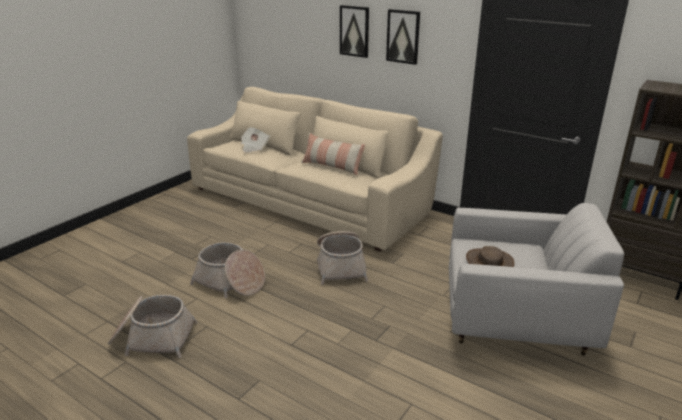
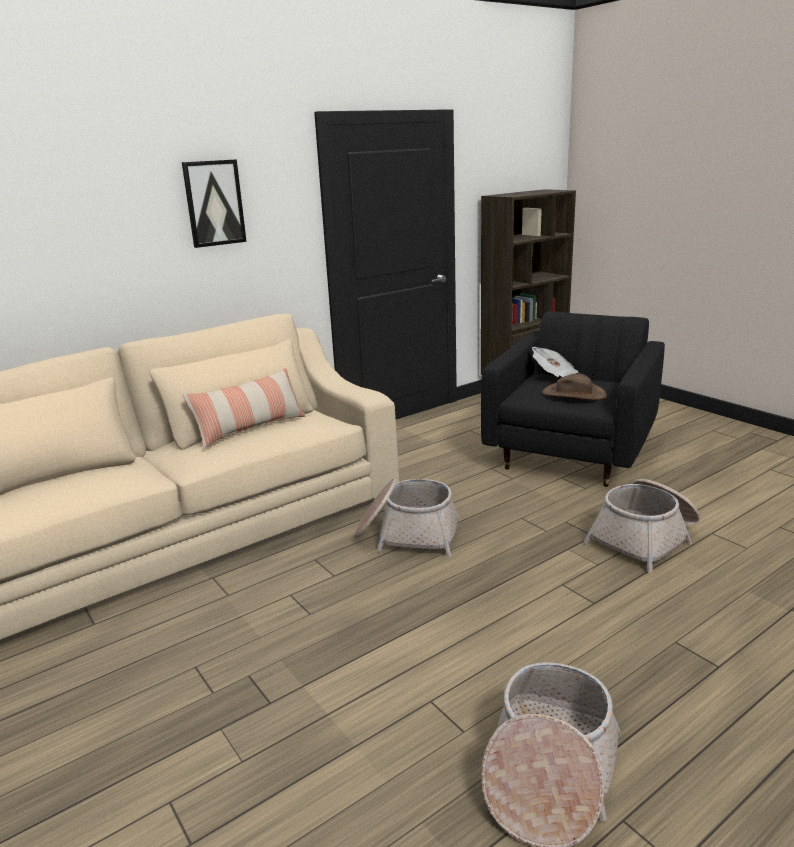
camera: 70 degrees left, 5 degrees down
(230, 282) = (395, 651): basket -> basket (645, 539)
(255, 147) = (64, 483): newspaper -> newspaper (555, 377)
(354, 31) = (119, 211): picture -> none
(515, 320) = (572, 452): white armchair -> black armchair

